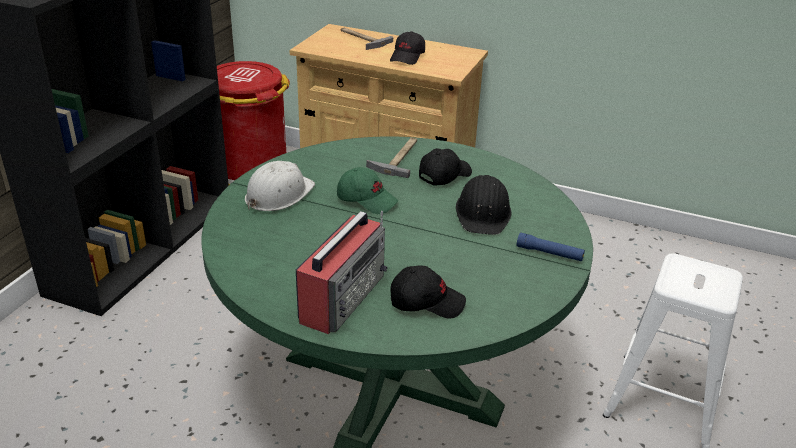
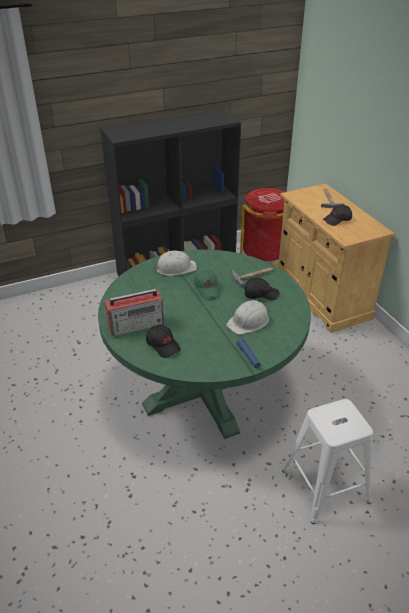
camera: 45 degrees right, 5 degrees up
(483, 213) = (249, 321): black hard hat -> white hard hat

